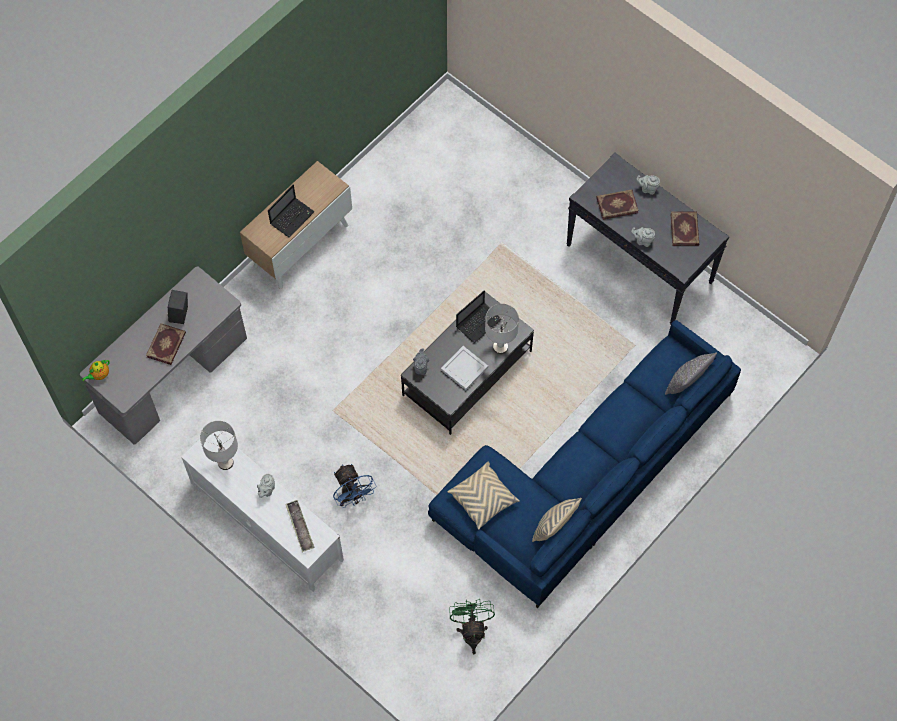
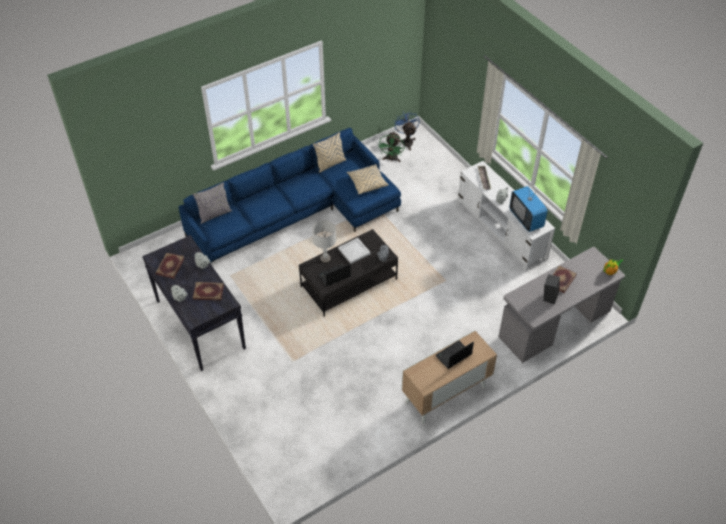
camera: 165 degrees left, 15 degrees down
(225, 462) = (526, 219): grey table lamp -> television
(353, 497) = (444, 232): blue fan -> blue fan (407, 141)

